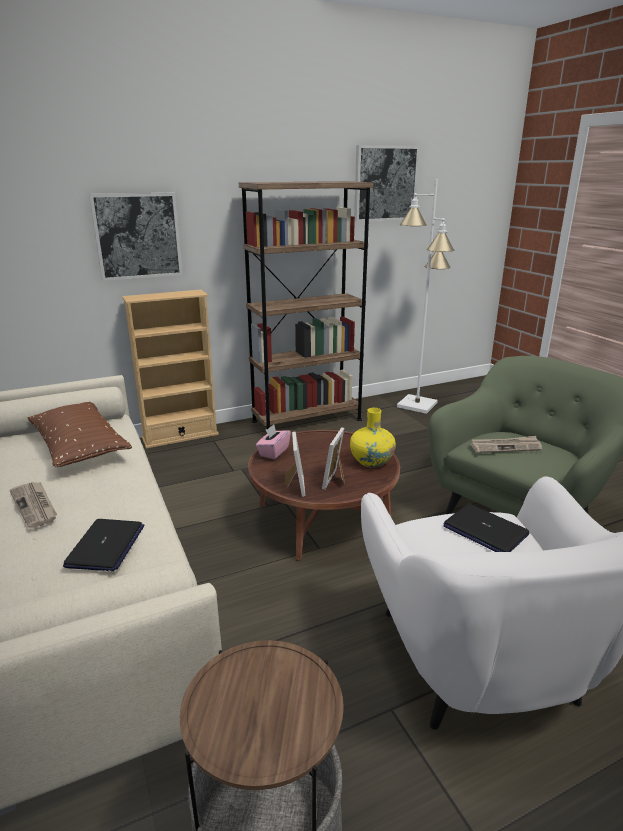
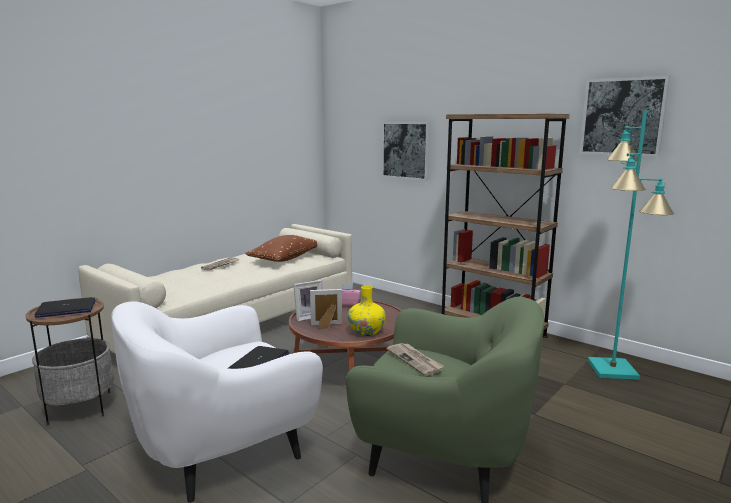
camera: 65 degrees right, 10 degrees down
(106, 546) = (194, 282): laptop -> laptop (66, 309)
(180, 436) = (406, 300): beige bookcase -> none
(416, 404) = (612, 369): white floor lamp -> turquoise floor lamp

